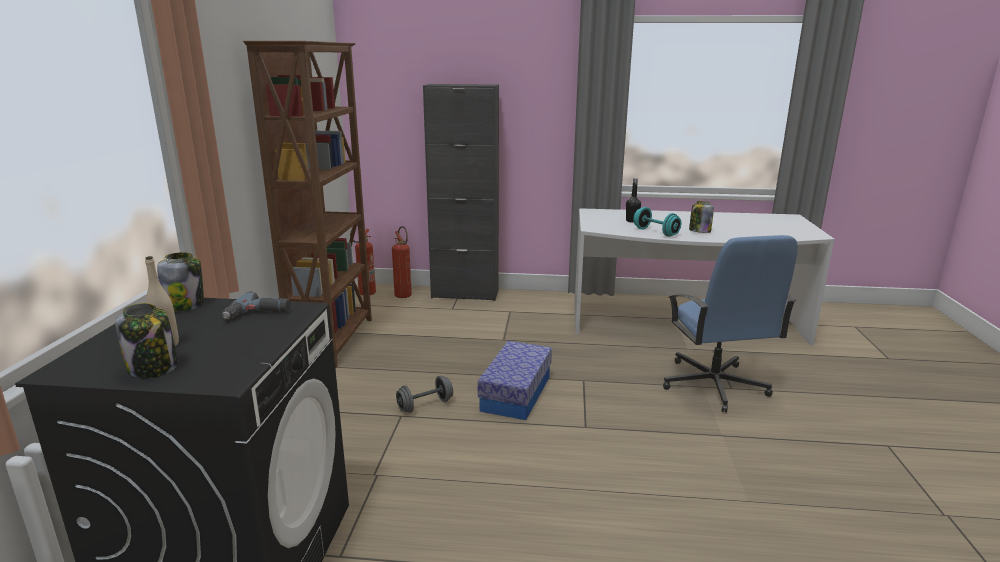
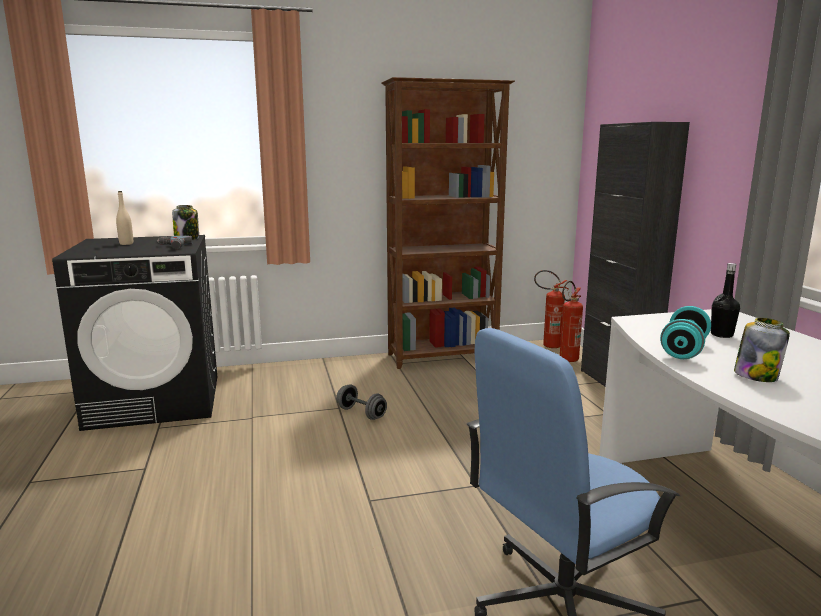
camera: 70 degrees right, 5 degrees down
(153, 368) = (95, 246): jar -> none
(516, 393) = (413, 450): storage box -> none

